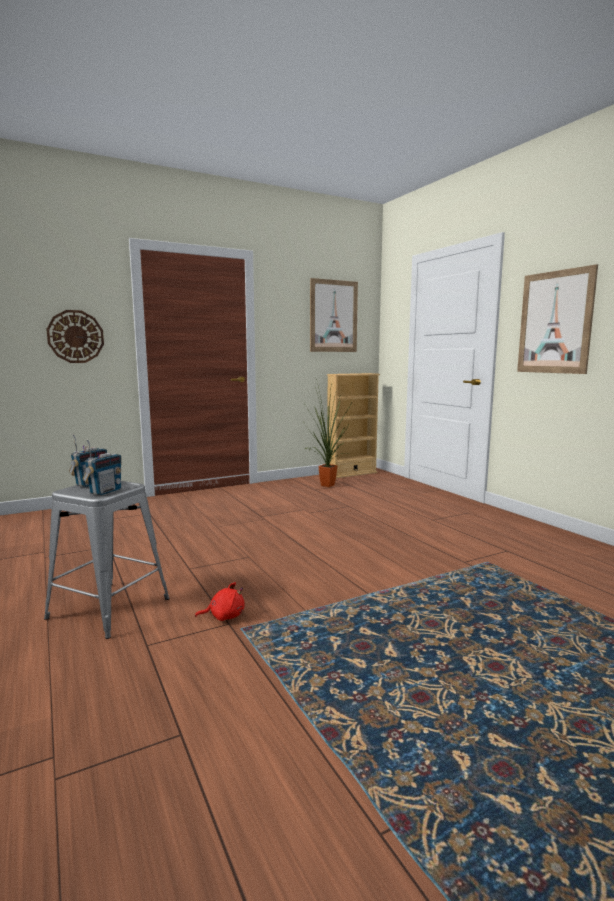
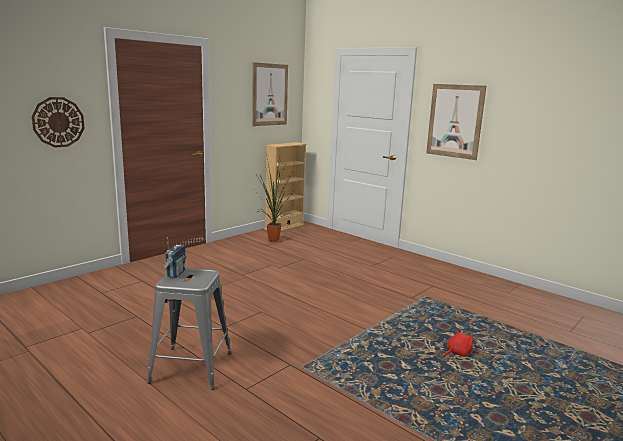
camera: 20 degrees left, 5 degrees up
(105, 491) = (199, 281): radio -> none
(224, 616) = (282, 360): red plush toy -> red plush toy (457, 353)

